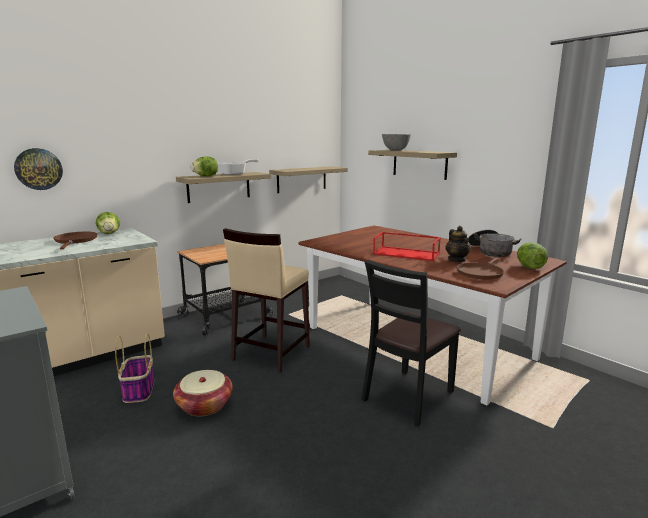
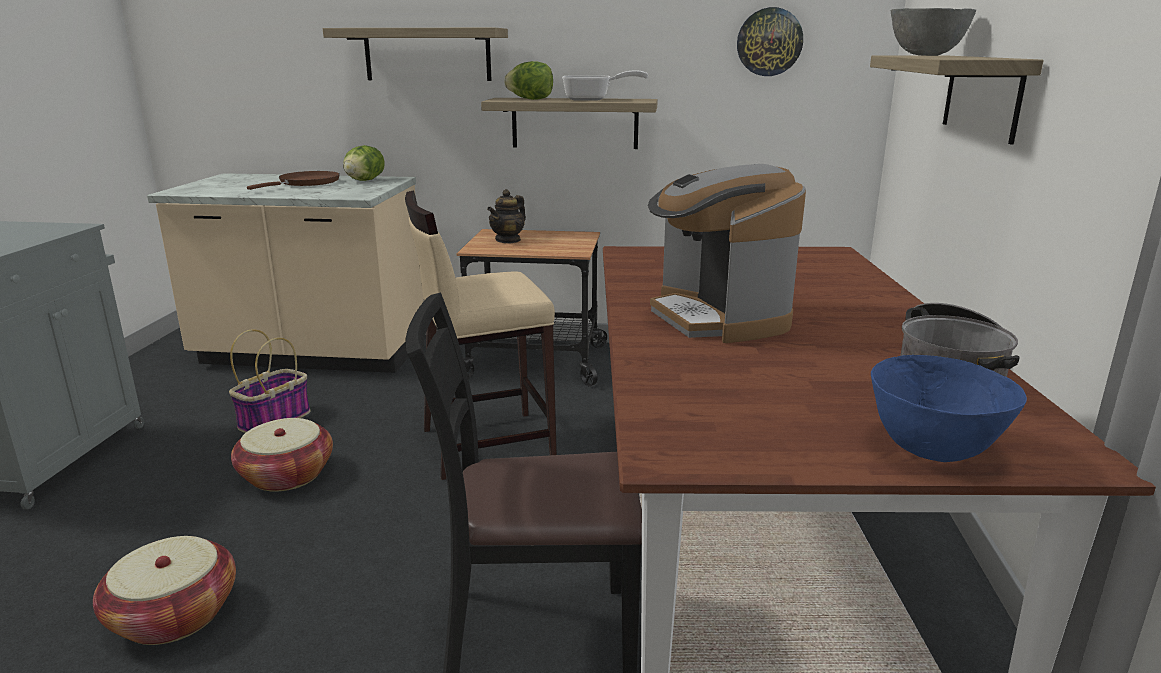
camera: 45 degrees right, 5 degrees up
(38, 169) = (296, 72): wall clock -> wall clock (769, 42)
(275, 472) = (174, 615): none -> basket
(301, 179) = (771, 123): shelf -> shelf (427, 55)
(407, 253) = (718, 318): red tray -> coffee machine
(457, 260) = (785, 365): teapot -> teapot (508, 240)
(480, 273) = (734, 412): brown frying pan -> none
(529, 267) = (932, 451): lettuce -> blue bowl

